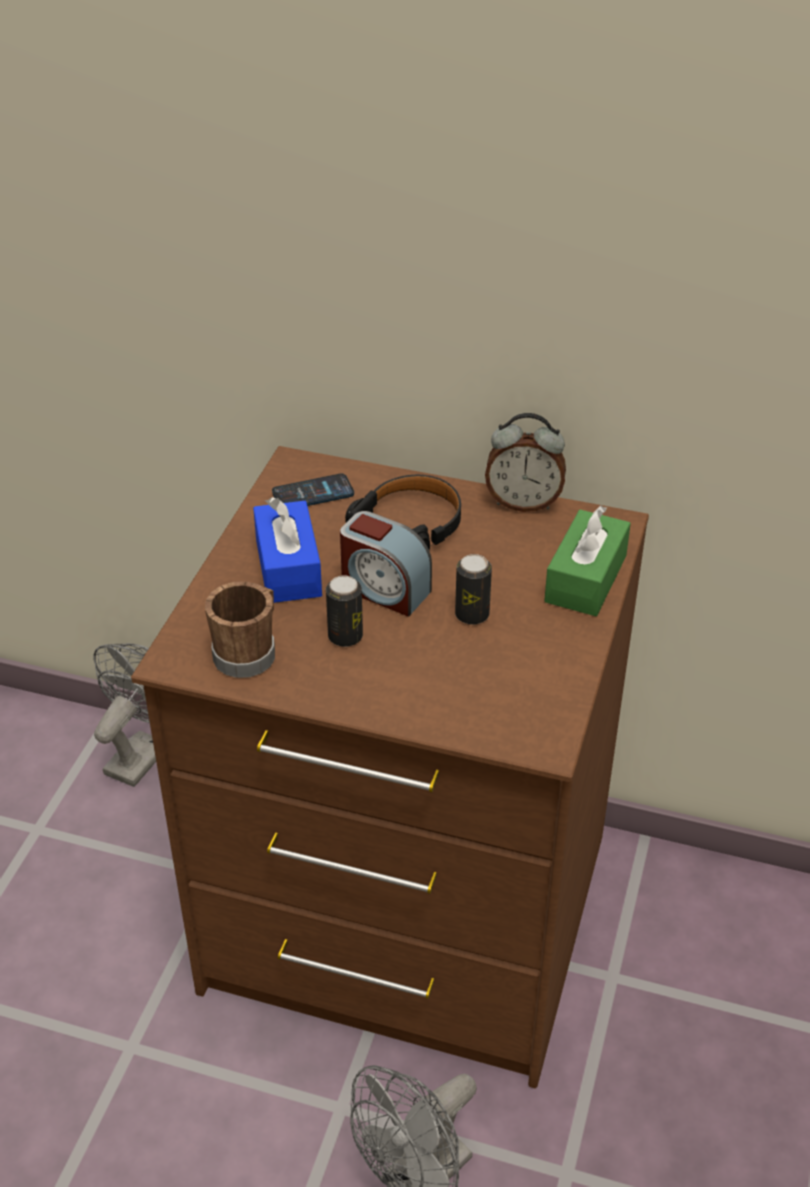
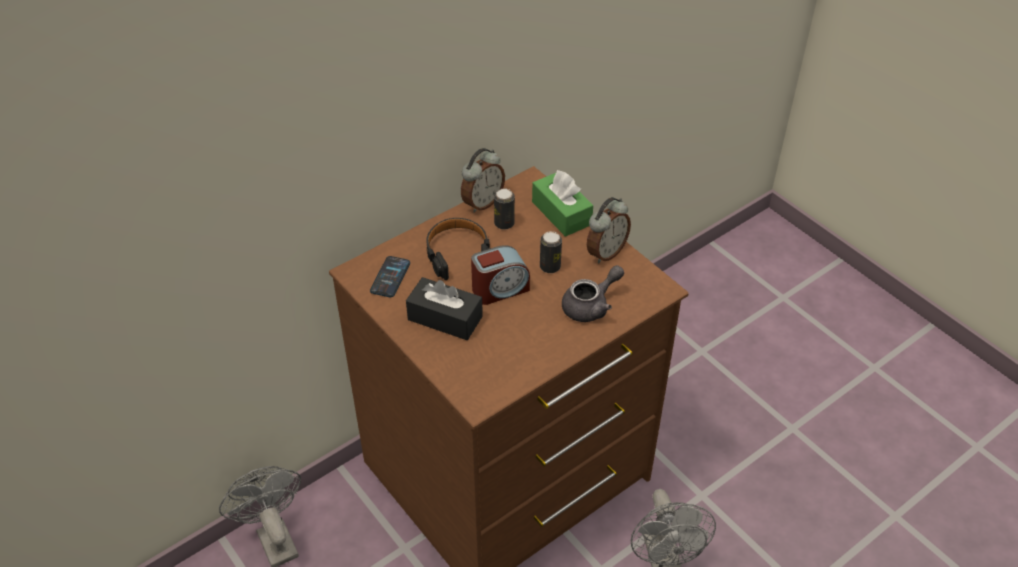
camera: 55 degrees left, 5 degrees up
(249, 652) = (499, 366): brown mug -> none
(288, 568) = (445, 318): blue tissue box -> black tissue box
(345, 636) = (522, 322): can -> can (504, 223)
(439, 686) = (591, 306): none -> grey teapot
(557, 654) = (605, 252): none -> alarm clock

